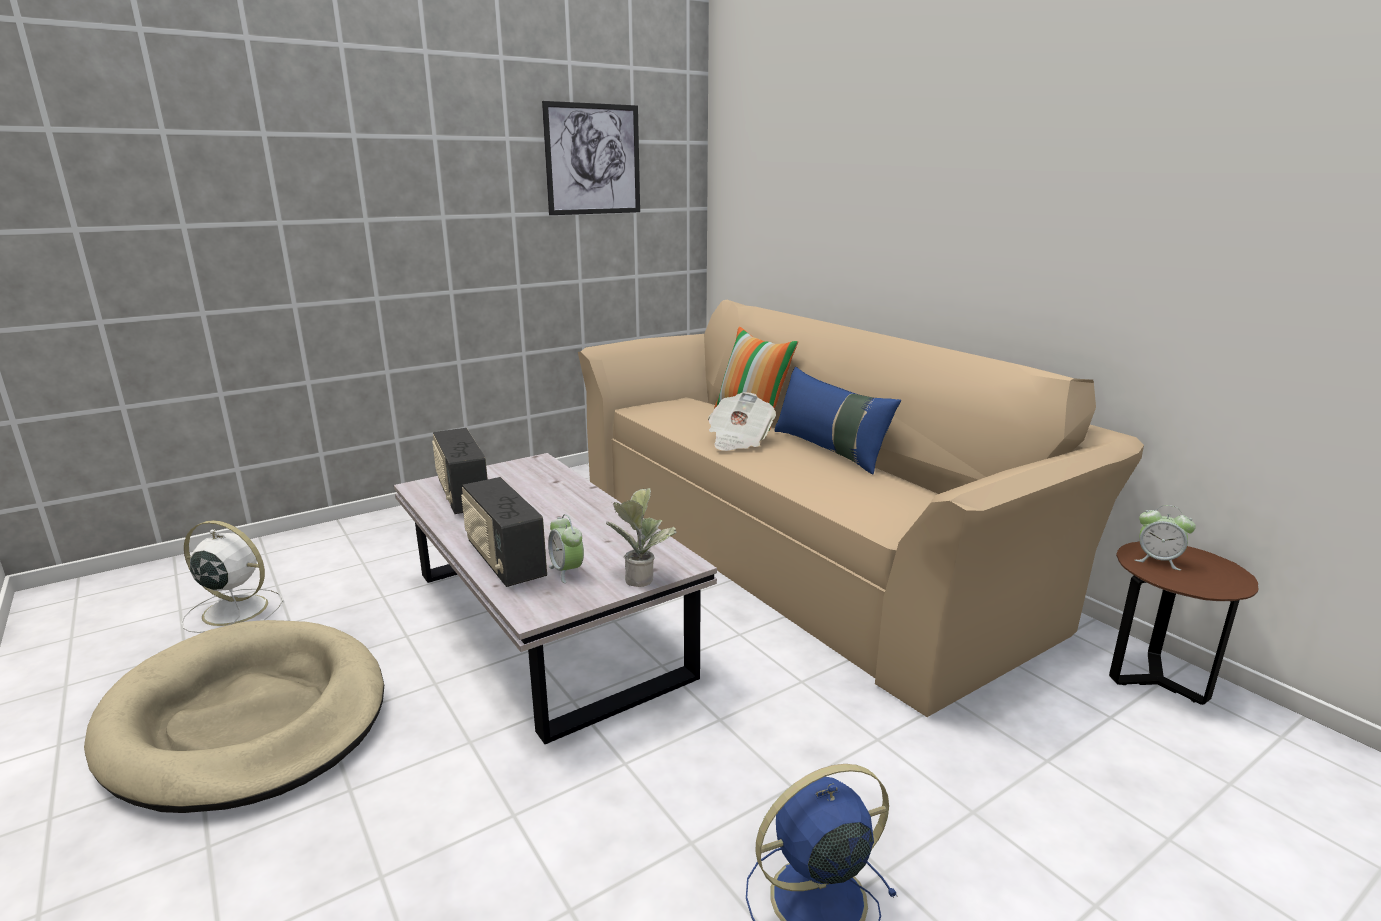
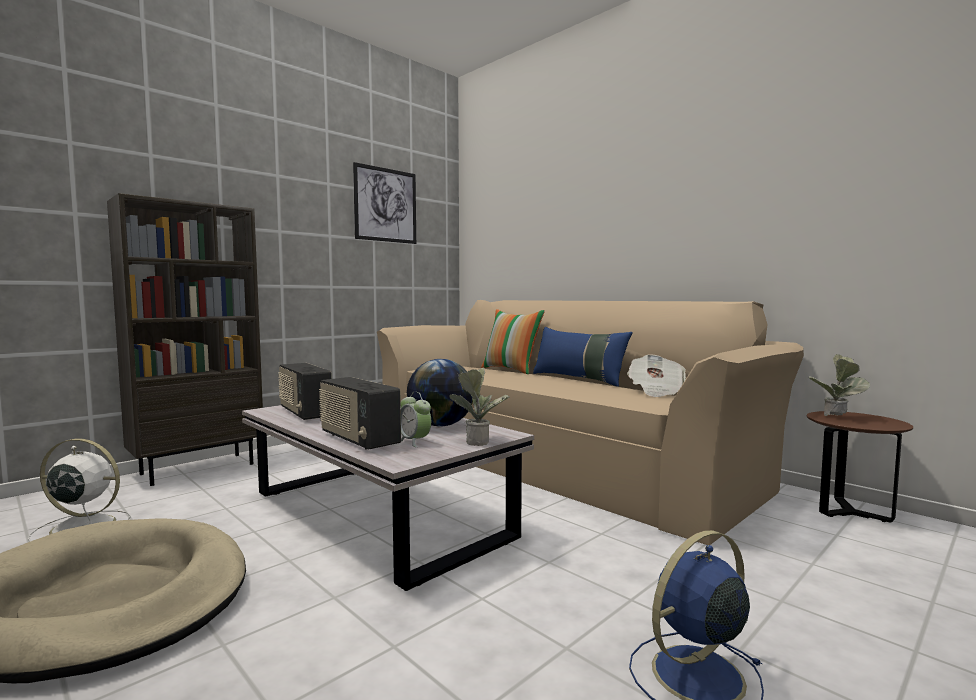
camera: 10 degrees left, 15 degrees down
(363, 527) = (198, 468): none -> brown bookcase
(612, 537) = (440, 425): none -> globe
(738, 440) = (511, 376): newspaper -> newspaper (656, 391)
(1157, 560) = (837, 418): alarm clock -> potted plant

